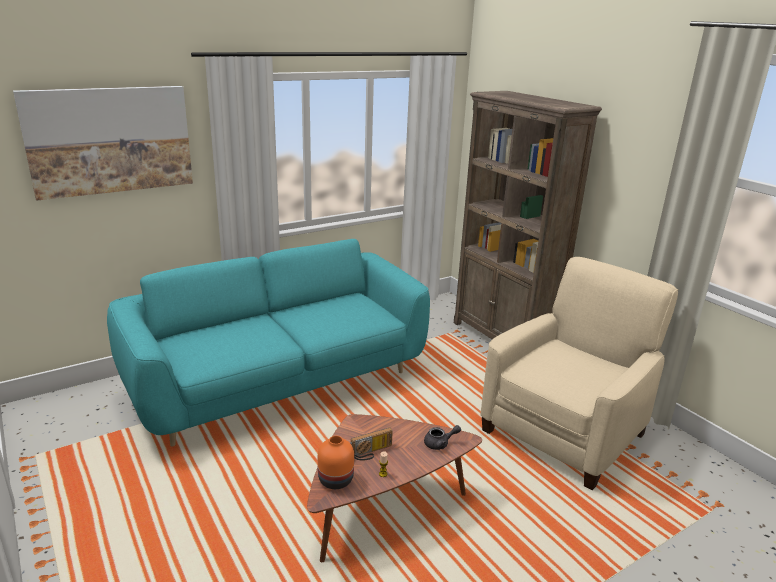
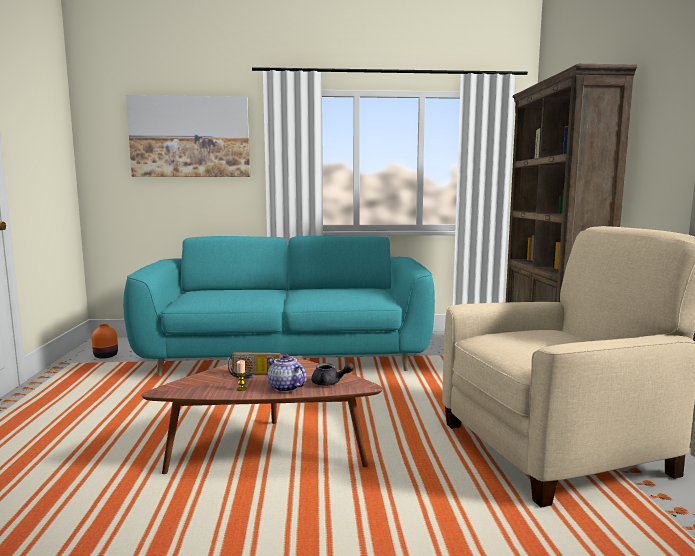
camera: 30 degrees right, 15 degrees down
(336, 479) = (195, 383): orange vase -> orange vase (106, 356)
(414, 461) = (285, 388): none -> teapot

